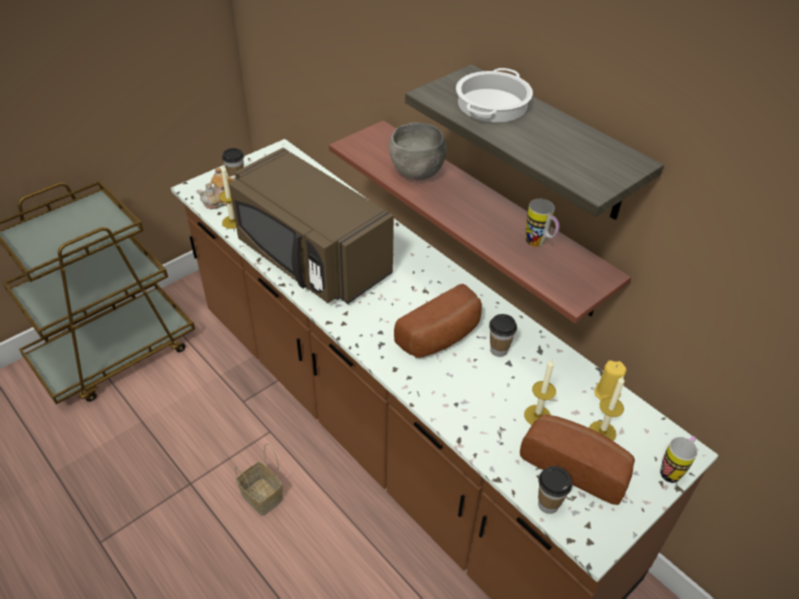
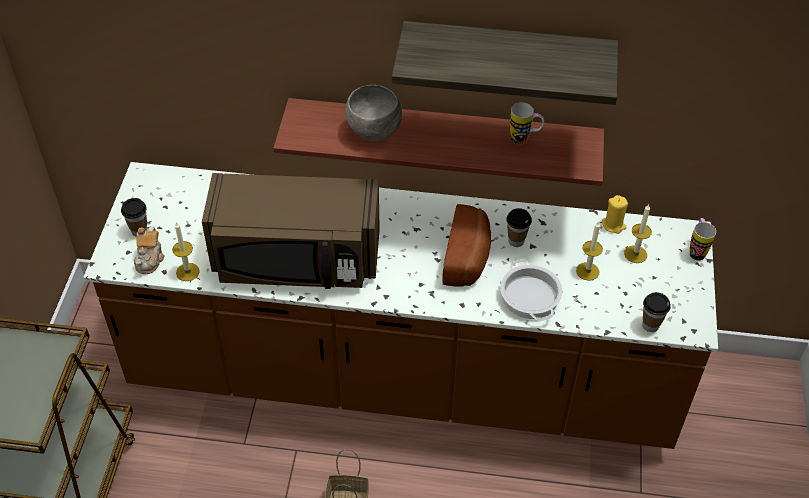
camera: 40 degrees left, 5 degrees up
(491, 104) = (462, 51): cooking pot -> cooking pot (529, 296)
(575, 465) = (641, 288): bread -> none

